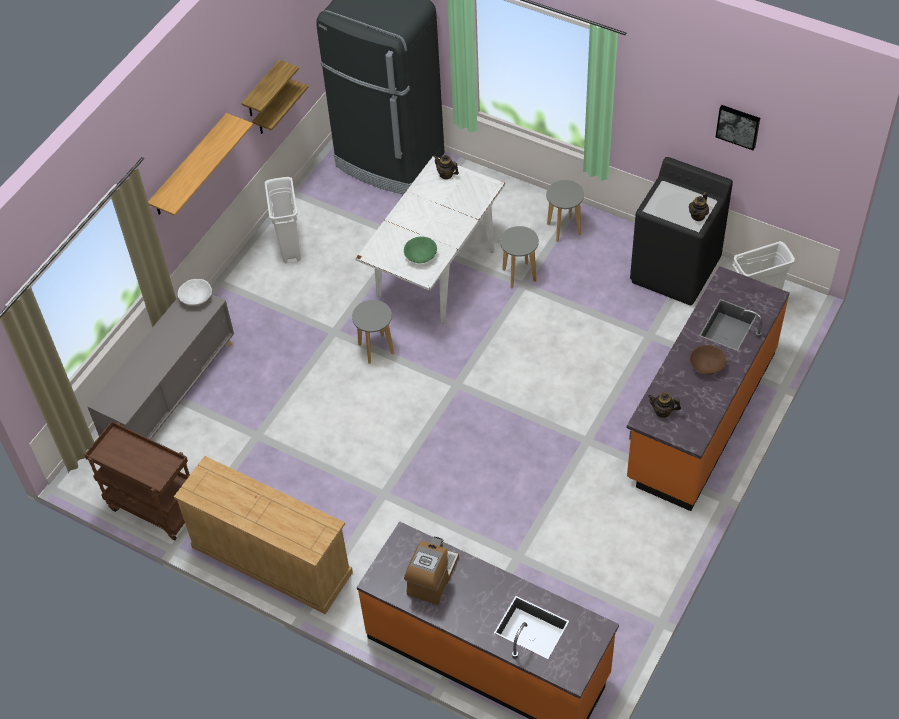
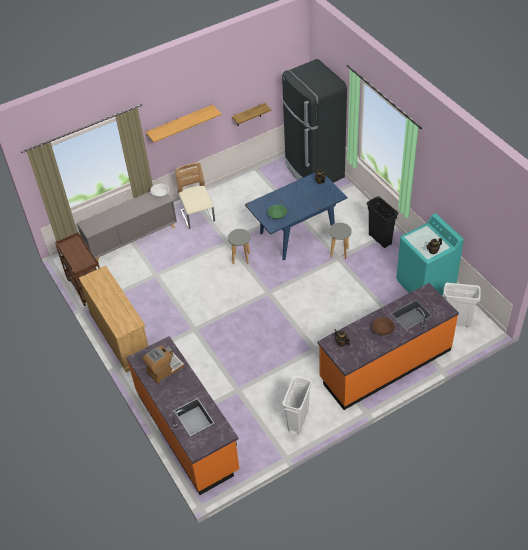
camera: 30 degrees right, 5 degrees down
(256, 310) = (197, 216): none -> beige chair
(262, 90) = (242, 102): shelf -> none
(289, 246) = (235, 193): white trash can -> white trash can (298, 421)
(435, 274) = (297, 234): white dining table -> blue dining table
(563, 229) = (379, 239): grey stool -> black trash can
(675, 271) = (425, 284): black washing machine -> turquoise washing machine
(738, 126) = (470, 205): picture -> none

